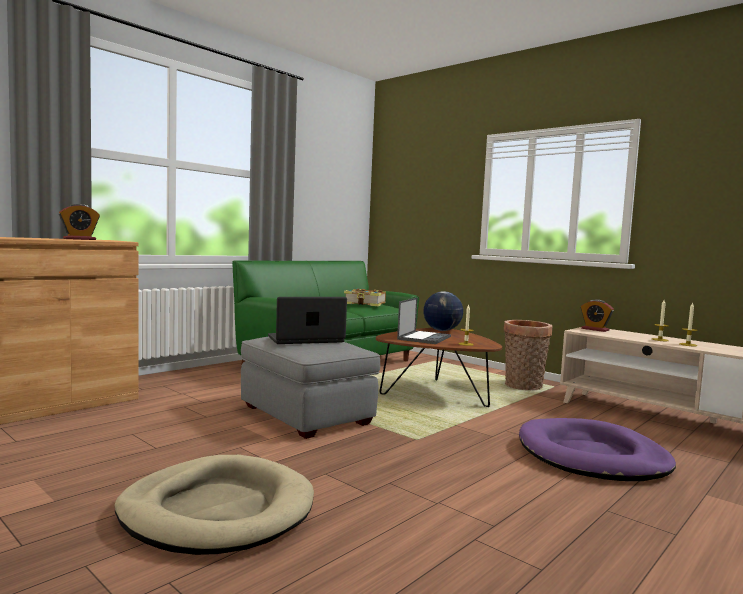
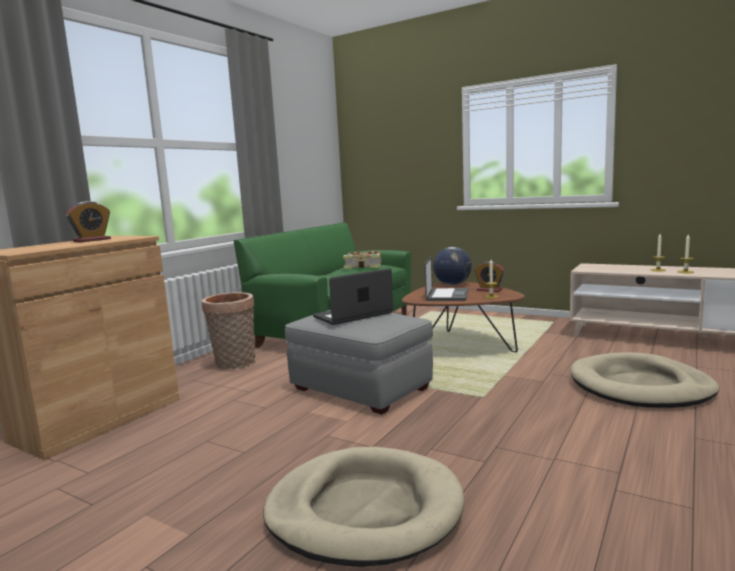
camera: 10 degrees left, 5 degrees up
(523, 387) = (528, 326): basket -> basket (234, 364)
(592, 456) = (640, 386): purple dog bed -> beige dog bed
(595, 329) = (593, 266): alarm clock -> alarm clock (489, 290)

